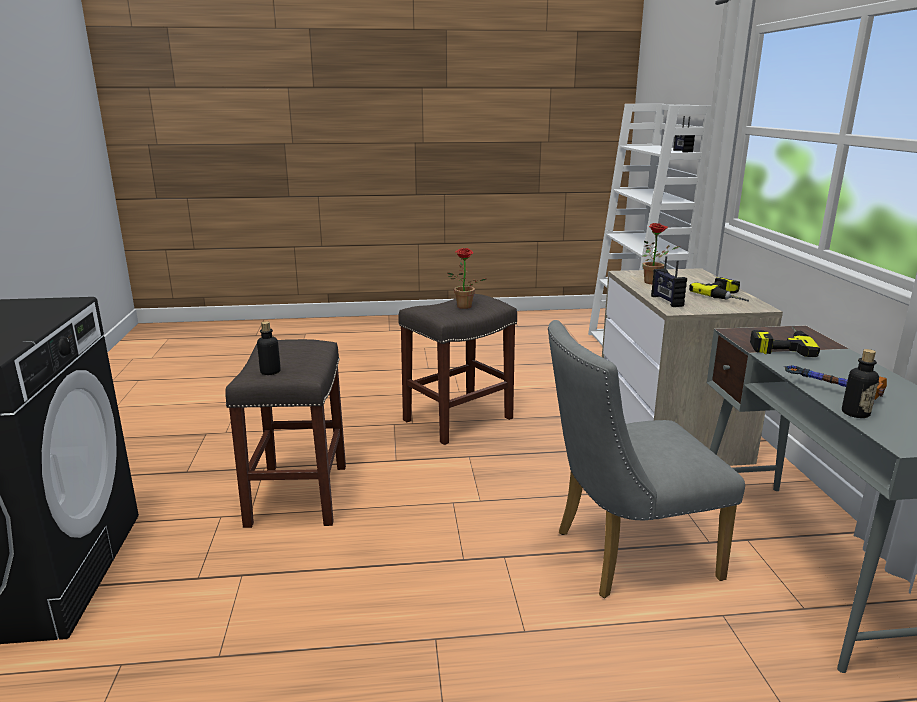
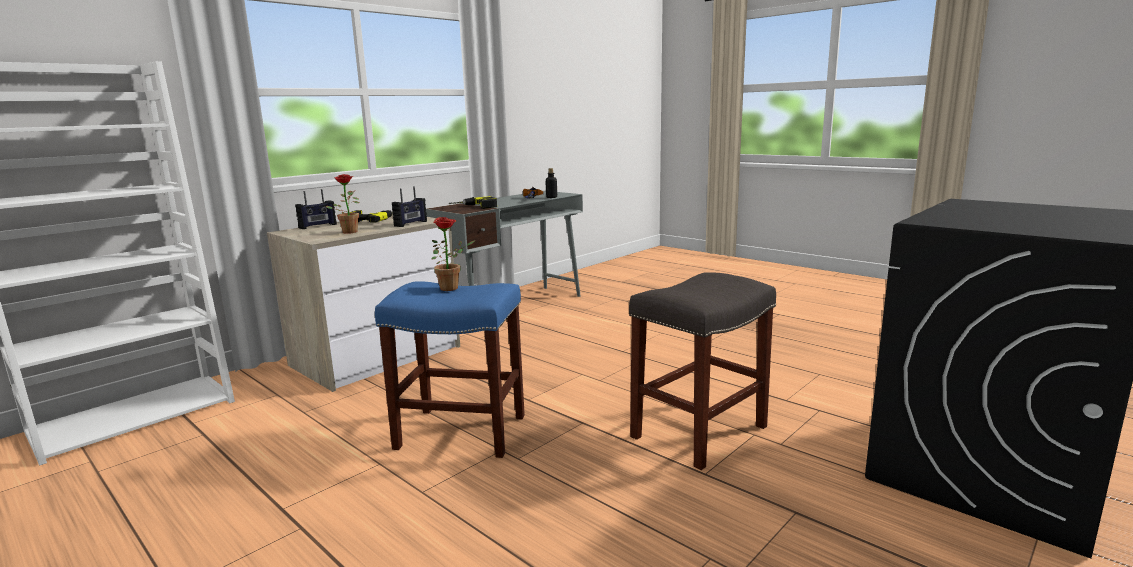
camera: 130 degrees left, 5 degrees down
(270, 372) = (732, 277): bottle -> none
(458, 418) = (459, 432): grey stool -> blue stool
(624, 555) = (570, 331): grey chair -> none
(682, 151) = (117, 124): radio -> radio (318, 226)

